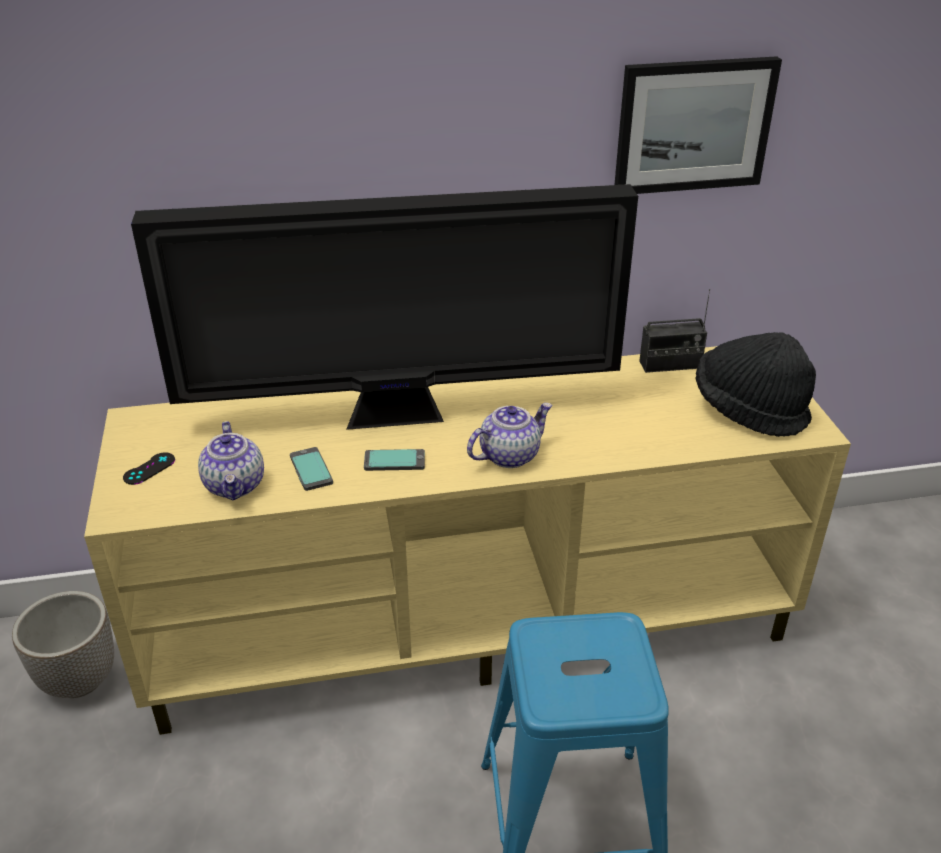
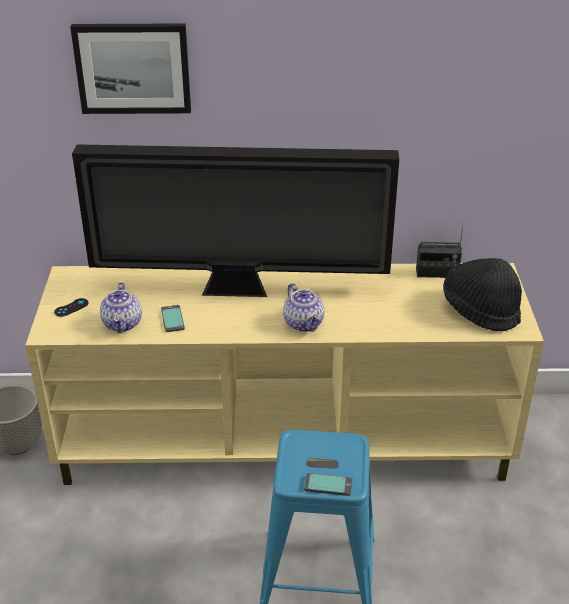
camera: 10 degrees right, 0 degrees up
(394, 461) = (227, 319): phone -> phone (328, 485)
(509, 455) = (304, 323): teapot -> teapot turned 90 degrees clockwise
(693, 125) = (455, 110): picture -> picture (133, 68)

